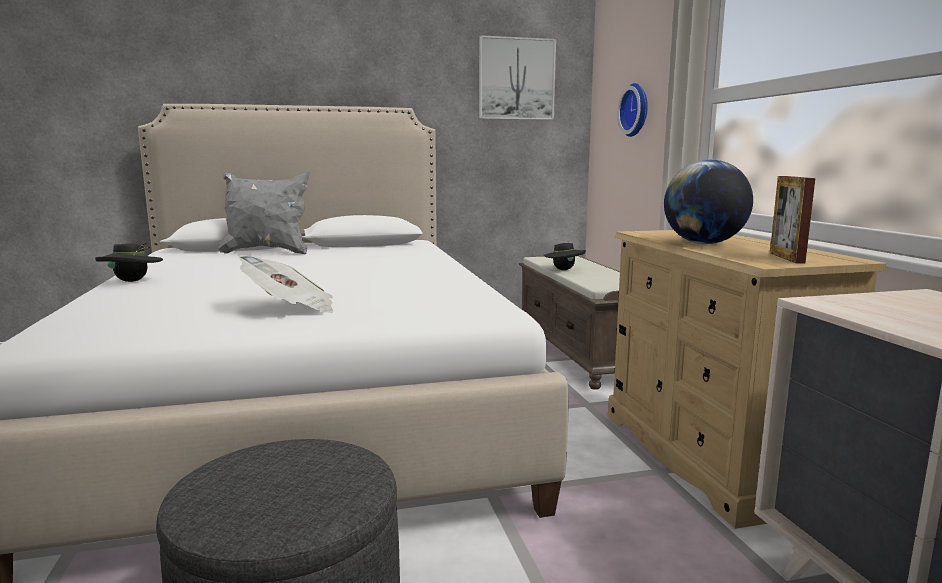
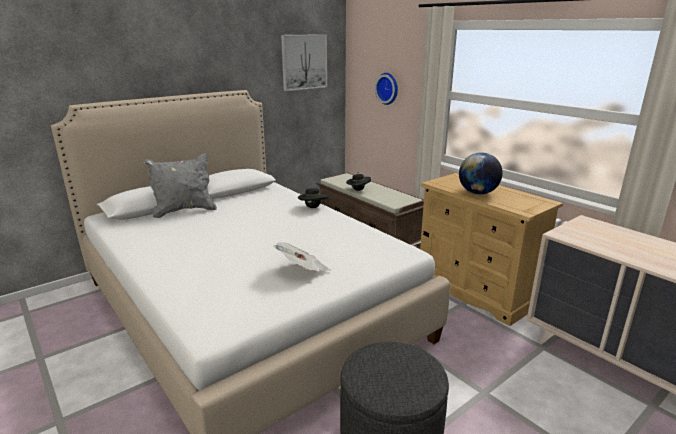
camera: 25 degrees left, 10 degrees up
(132, 281) = (153, 263): black hat -> black hat (313, 207)
(786, 258) = (526, 204): picture frame -> none

